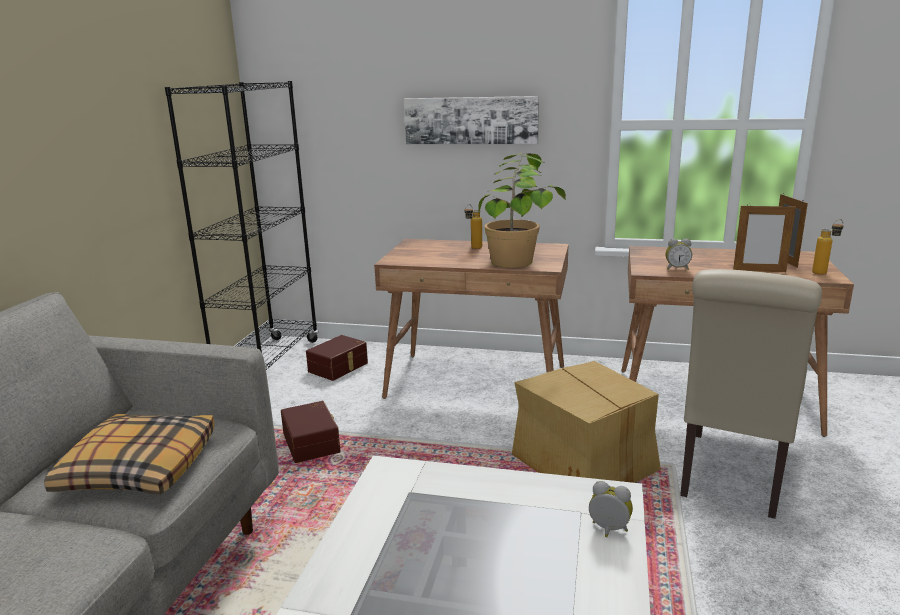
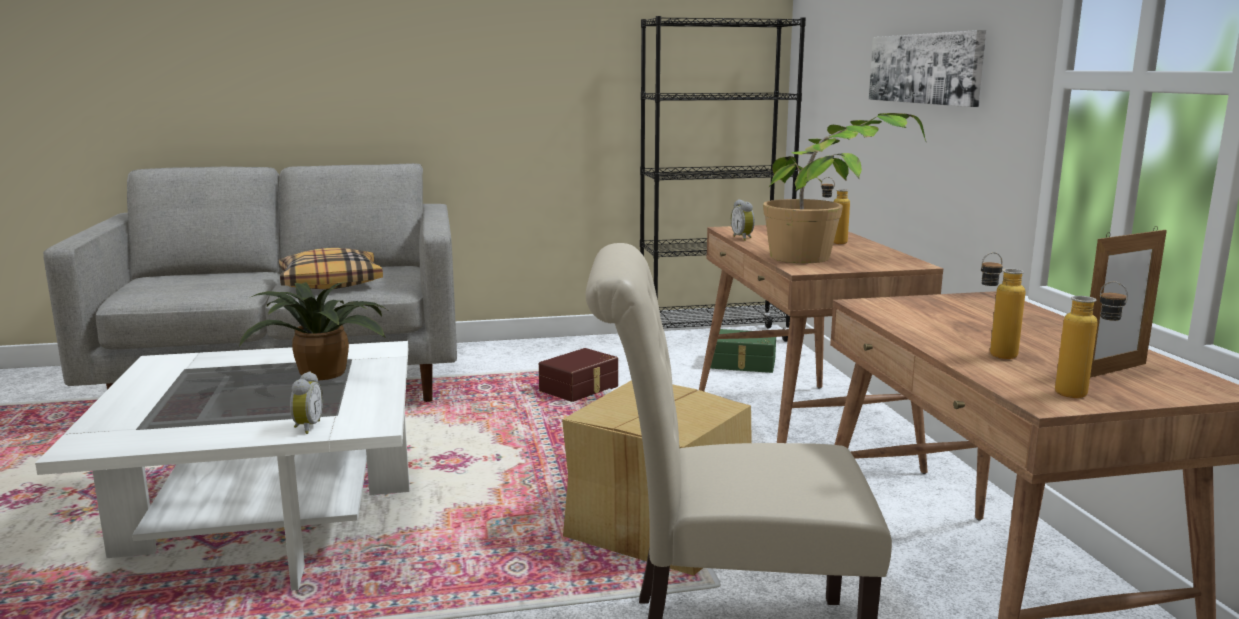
camera: 65 degrees right, 5 degrees down
(339, 367) = (743, 364): brown storage box -> green storage box
(445, 511) = (324, 372): none -> potted plant
(677, 268) = (910, 315): alarm clock -> alarm clock (743, 238)
(759, 271) = (993, 356): picture frame -> bottle

